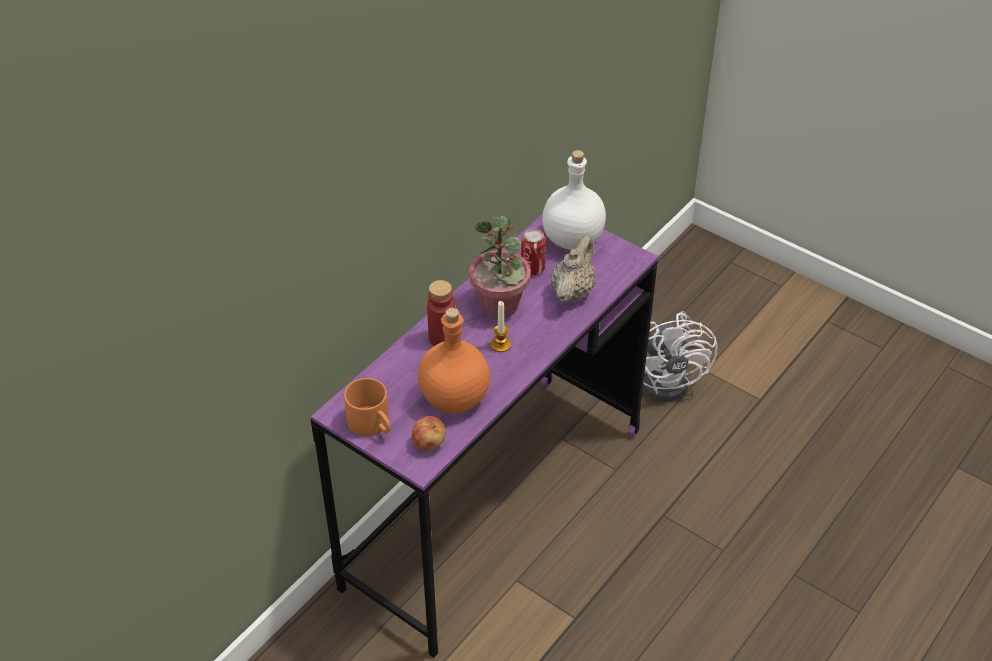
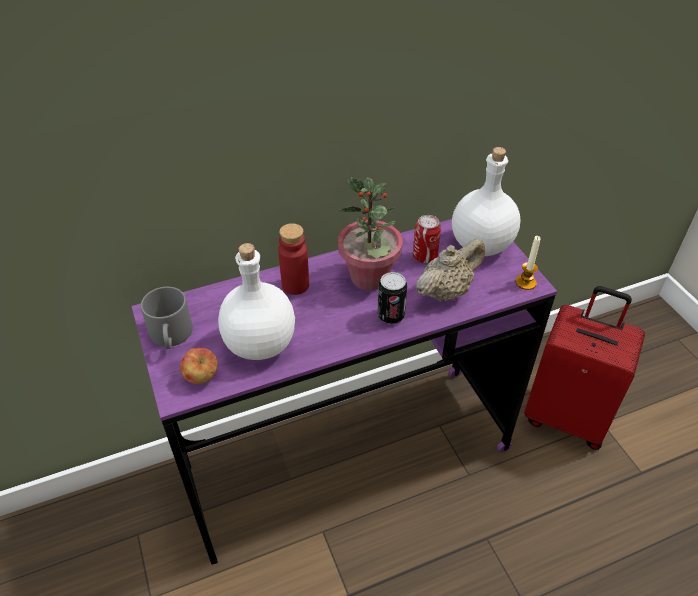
camera: 30 degrees right, 0 degrees up
(373, 424) = (172, 336): orange mug -> grey mug
(455, 399) = (259, 345): orange bottle -> white bottle
(500, 345) = (341, 312): candle -> candle (525, 282)
(542, 331) = (390, 316): none -> can
(671, 378) = (566, 416): white fan -> red suitcase

